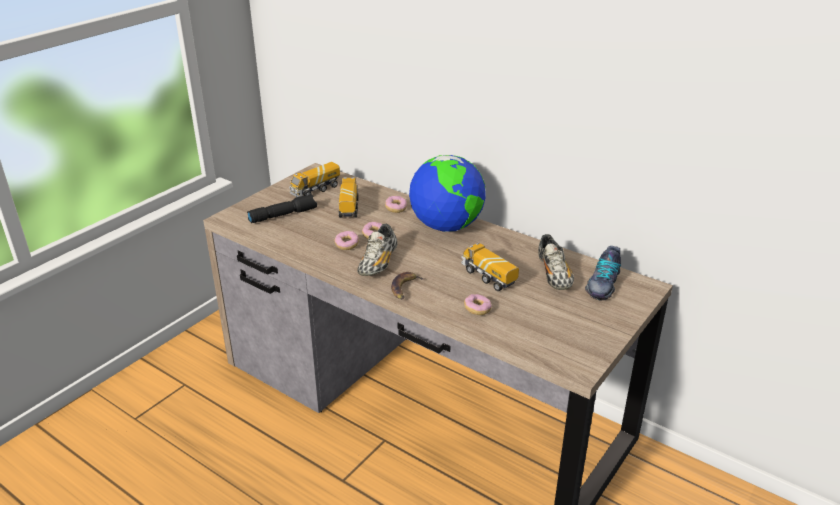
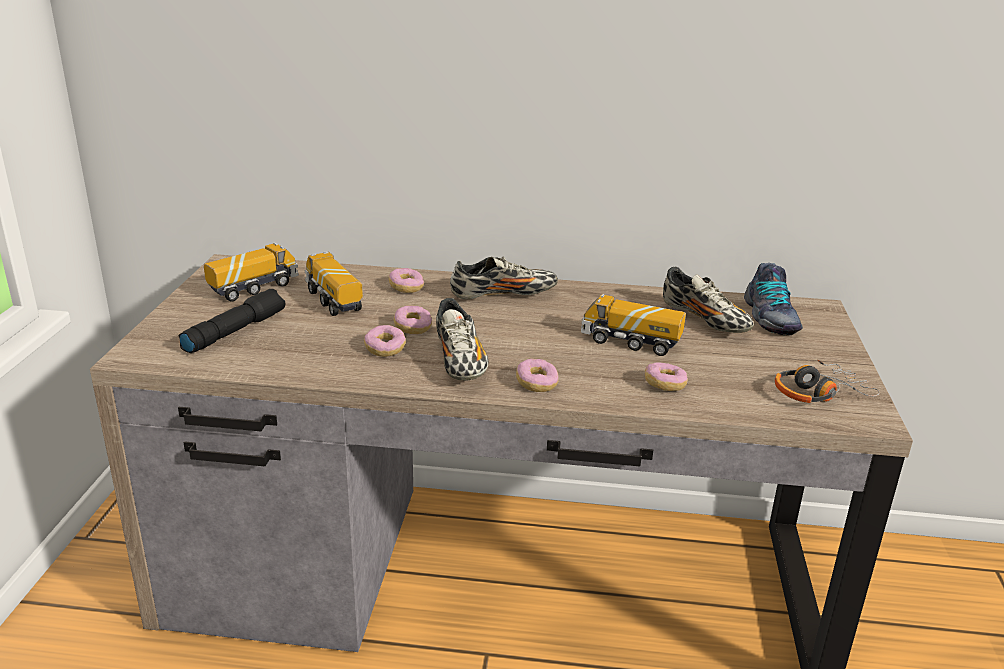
camera: 30 degrees left, 5 degrees down
(315, 190) = (254, 288): toy truck -> toy truck turned 150 degrees counterclockwise
(405, 288) = (536, 384): banana -> donut
(446, 227) = (503, 295): globe -> shoe
(568, 342) = (818, 393): none -> headphones

